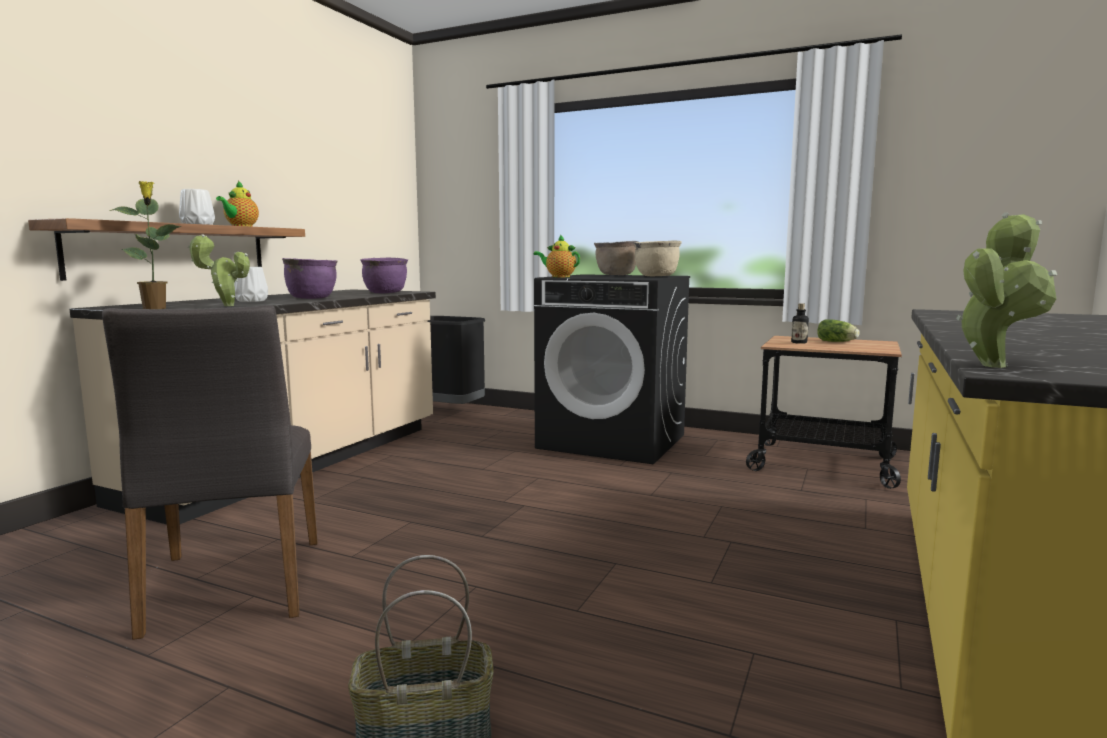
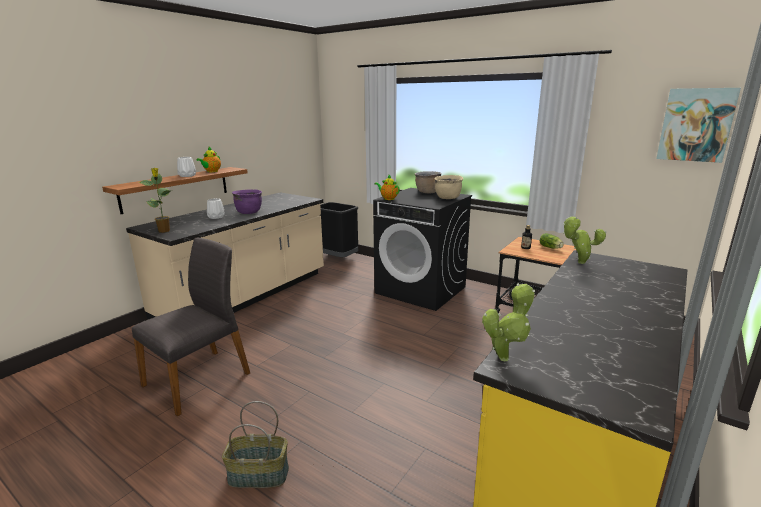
camera: 10 degrees right, 10 degrees up
(225, 305) = (199, 227): potted plant -> potted plant (578, 262)
(233, 585) = (199, 379): grey chair -> grey chair turned 135 degrees counterclockwise
(385, 293) = (293, 202): purple cooking pot -> none
(1034, 139) = (696, 125): none -> picture

